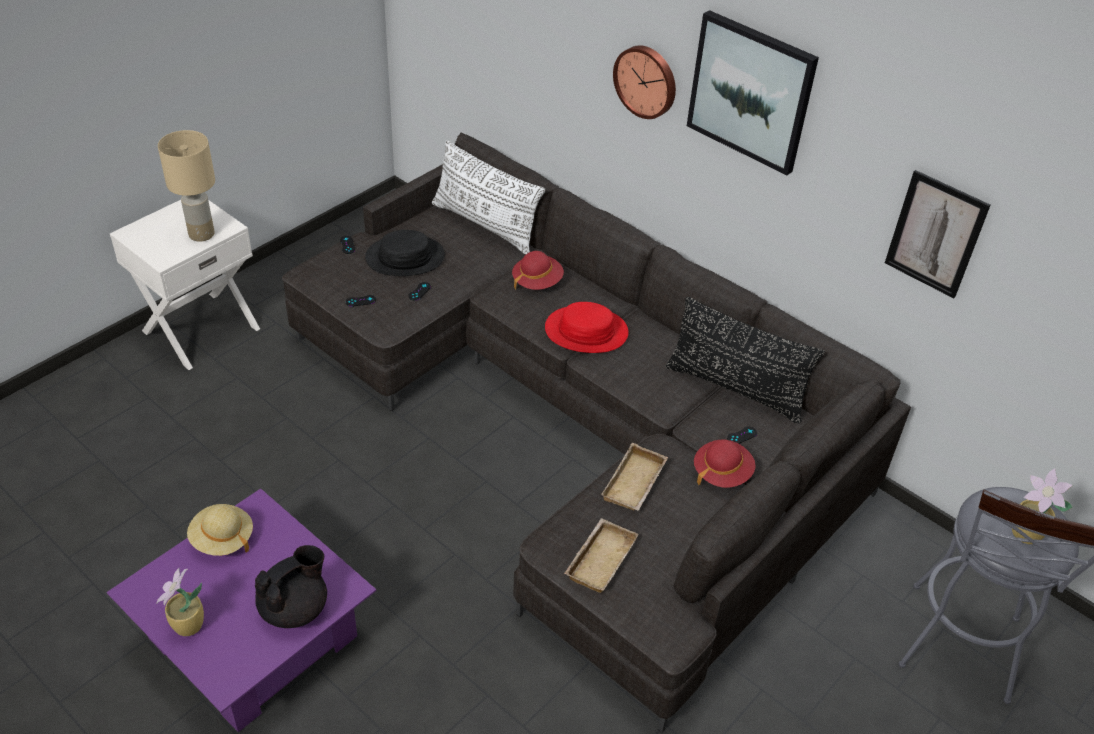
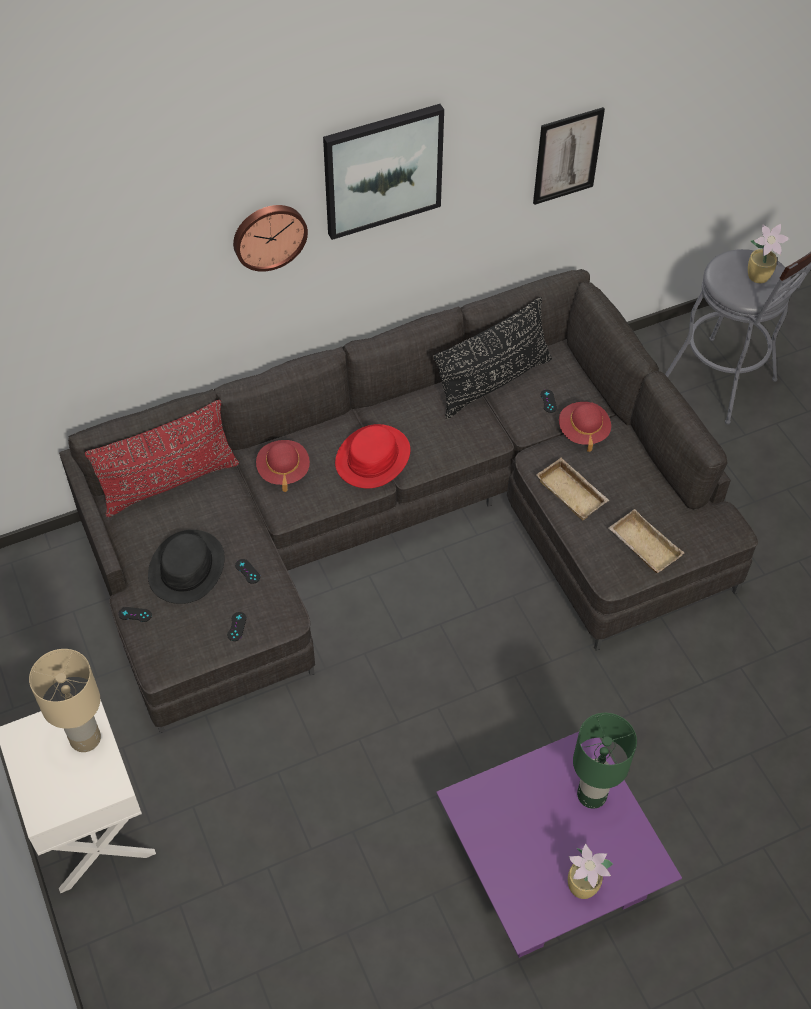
camera: 65 degrees left, 10 degrees up
(222, 539) = (489, 838): beige hat -> none
(295, 608) = (592, 794): black teapot -> green table lamp
(485, 225) = (169, 483): white pillow -> red pillow

